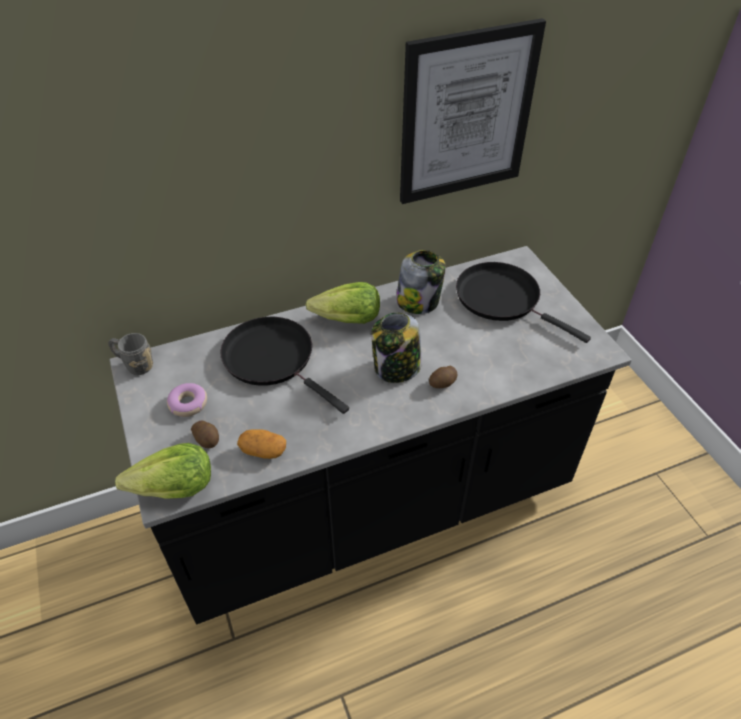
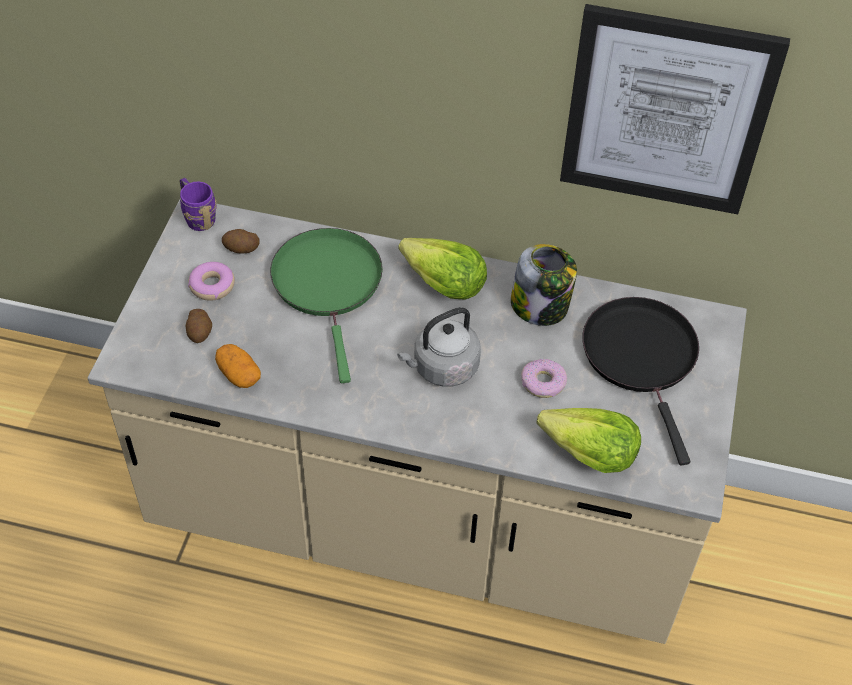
camera: 35 degrees right, 5 degrees up
(135, 365) = (197, 216): grey mug -> purple mug
(174, 489) = (135, 362): lettuce -> lettuce (589, 454)
(273, 359) = (329, 285): black frying pan -> green frying pan
(370, 503) = (420, 518): black counter -> beige counter
(396, 368) = (442, 368): jar -> grey kettle
(443, 383) = (474, 413): potato -> potato (241, 249)
(464, 343) = (543, 383): none -> donut

